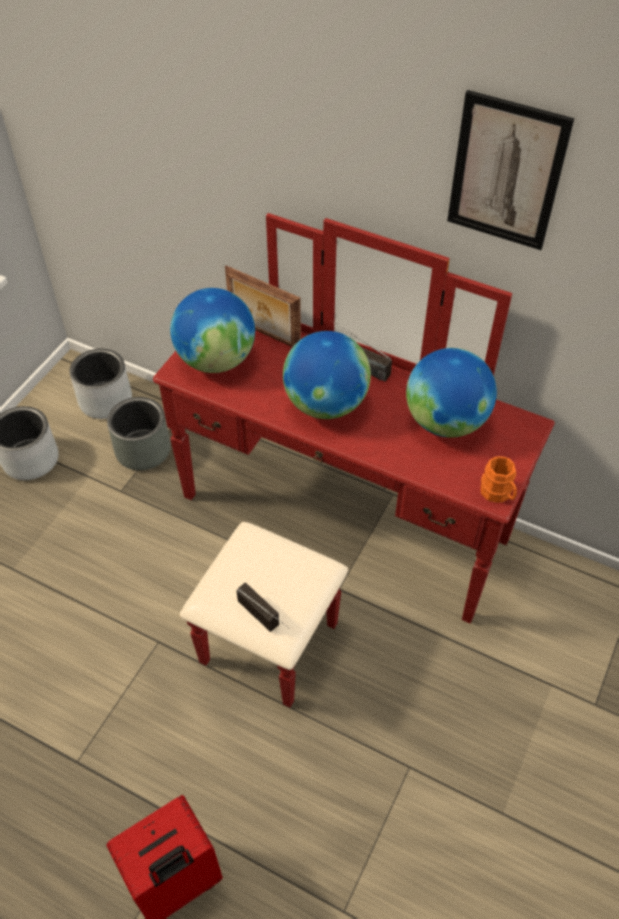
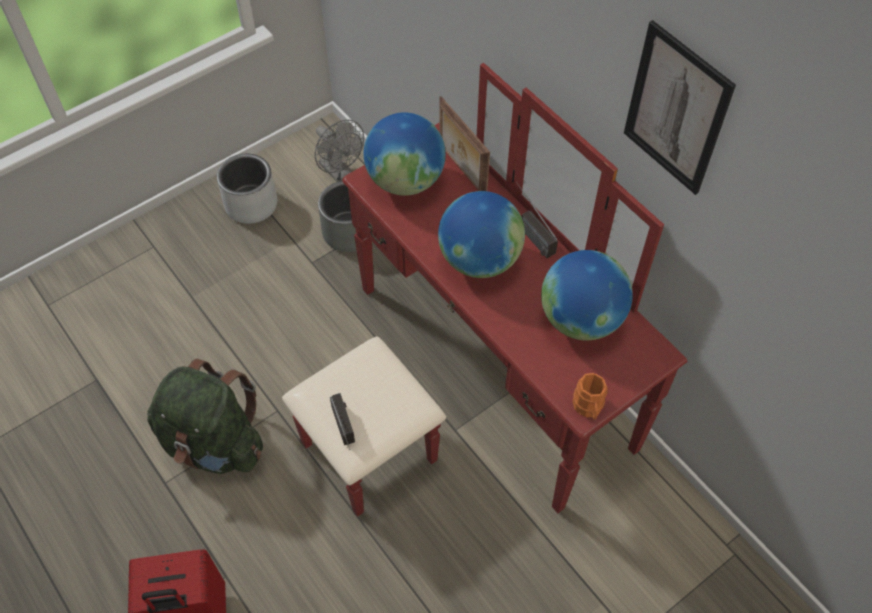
camera: 25 degrees right, 5 degrees up
(105, 400) = (339, 172): grey planter -> grey fan
(109, 700) = (214, 443): none -> green backpack

